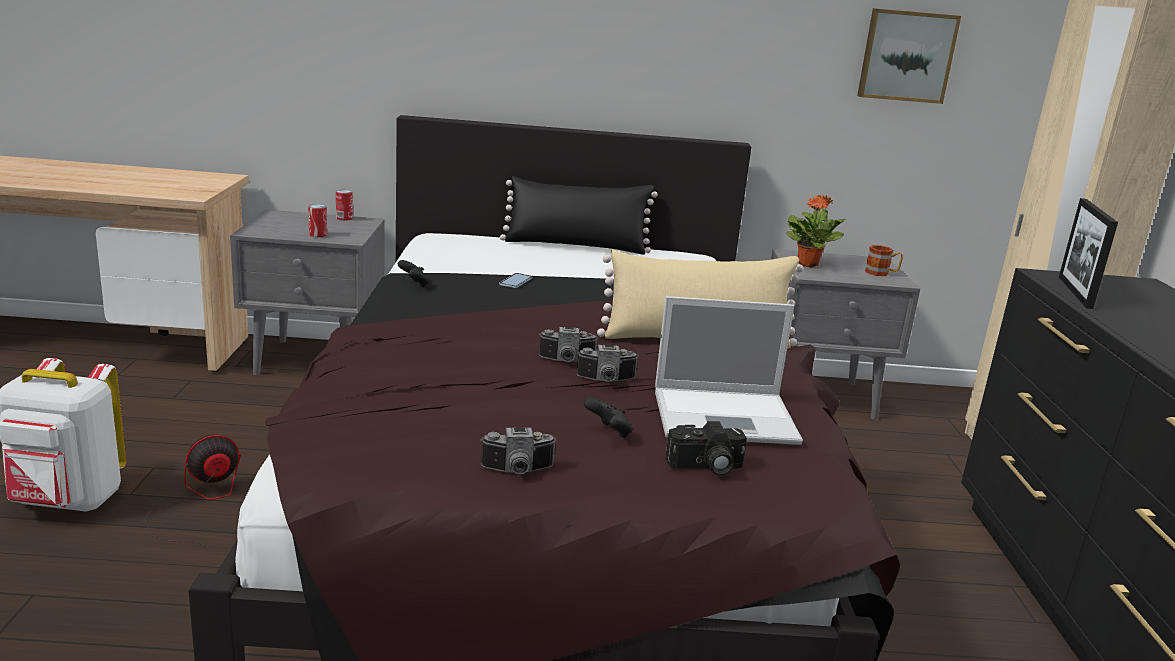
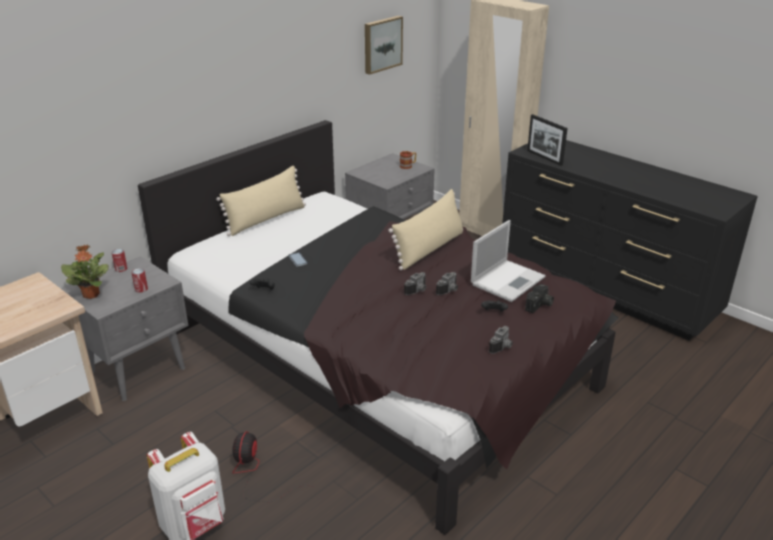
camera: 45 degrees left, 10 degrees up
(576, 246) = (266, 219): black pillow -> beige pillow
(808, 264) = (375, 175): potted plant -> potted plant (91, 294)

